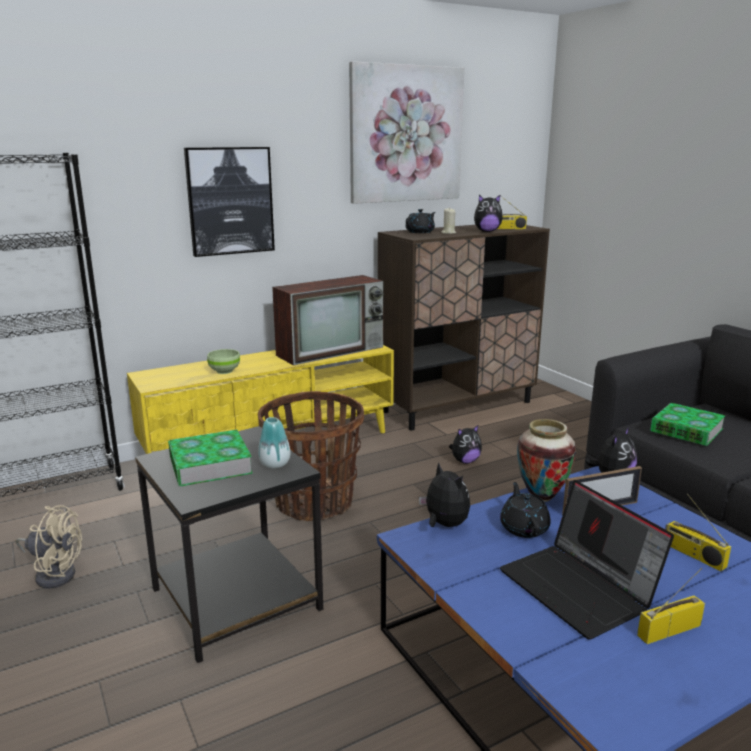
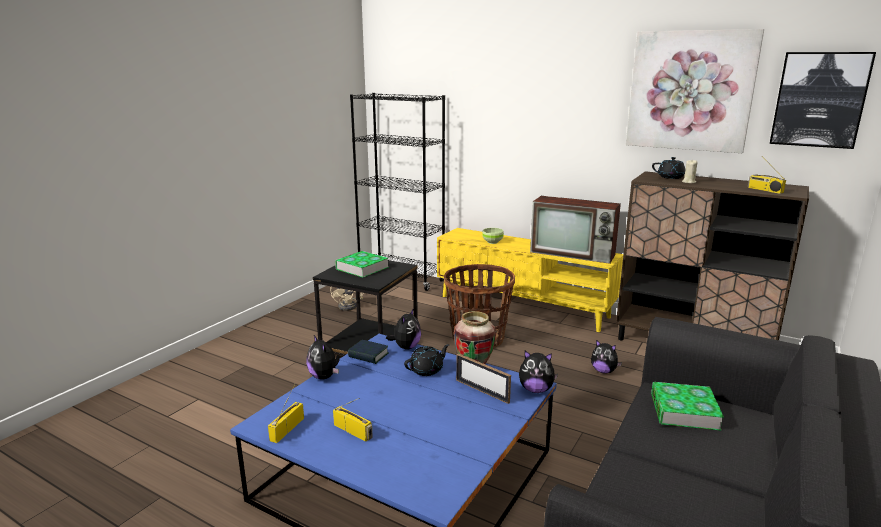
camera: 60 degrees right, 0 degrees up
(230, 201) = (533, 132): picture -> picture (819, 100)
(274, 464) = (377, 279): vase -> none
(445, 561) = (368, 355): none -> book
(487, 231) = (727, 188): plush toy -> plush toy (324, 376)
(580, 589) = (374, 397): laptop -> none
(693, 555) = (452, 433): radio -> radio (287, 428)

